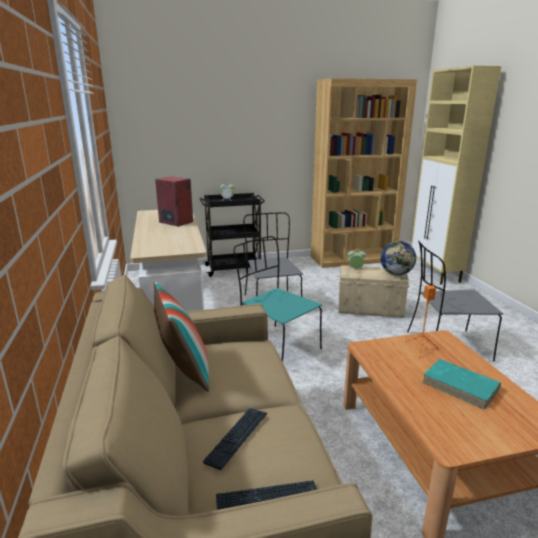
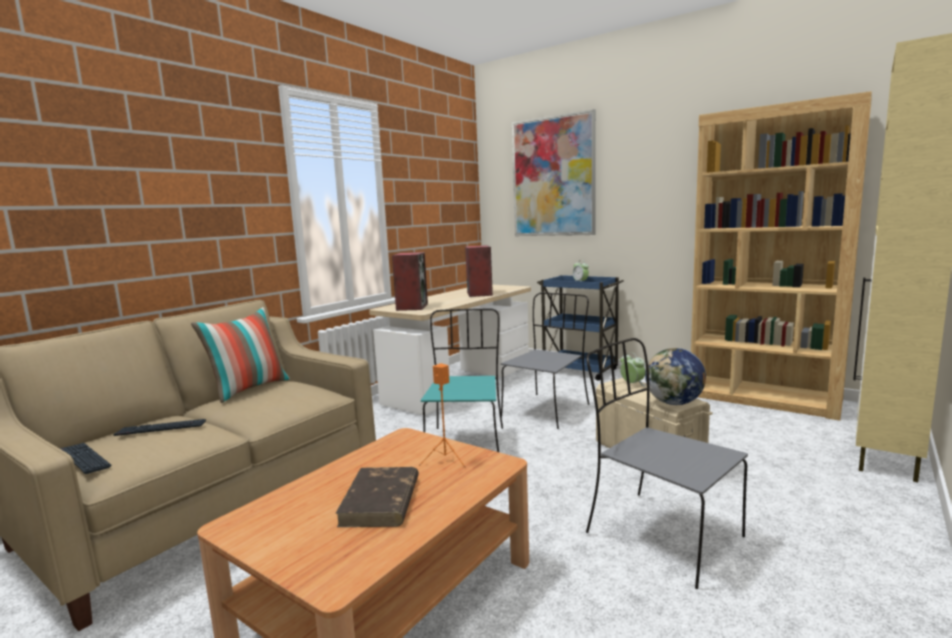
camera: 50 degrees right, 10 degrees down
(166, 246) = (411, 307): none -> speaker
(192, 110) = (553, 177): none -> picture
(234, 268) = (580, 371): black cart -> blue cart
(461, 386) = (380, 501): turquoise book -> brown book

